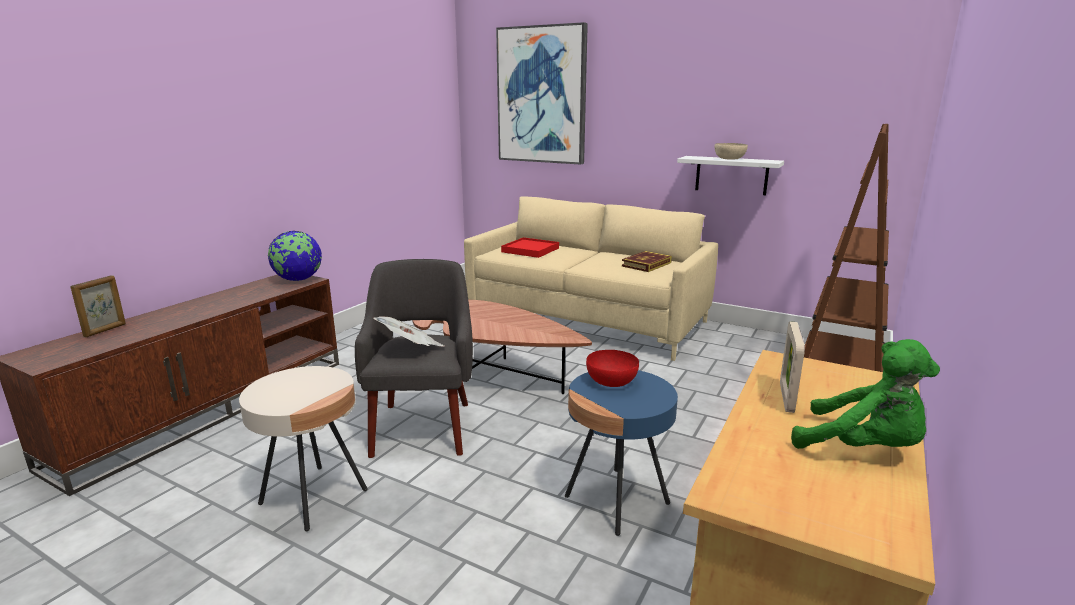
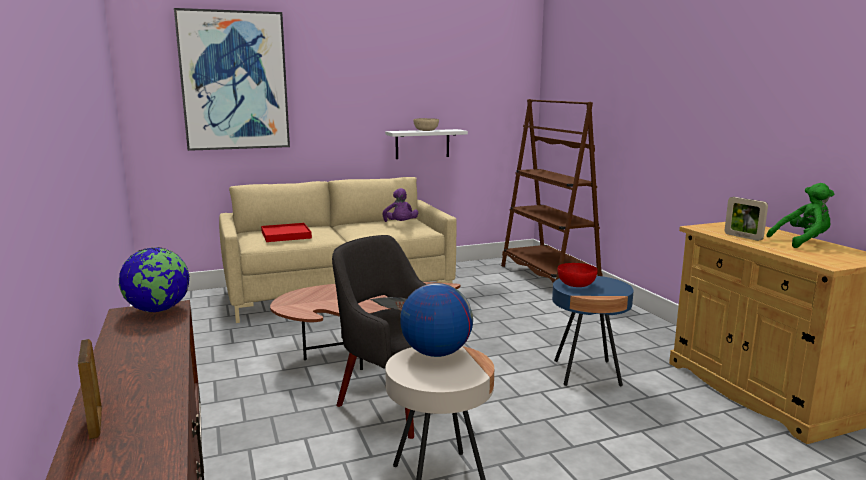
camera: 50 degrees left, 5 degrees down
(324, 379) = (436, 353): none -> globe
(646, 264) = (400, 224): book -> purple plush toy

